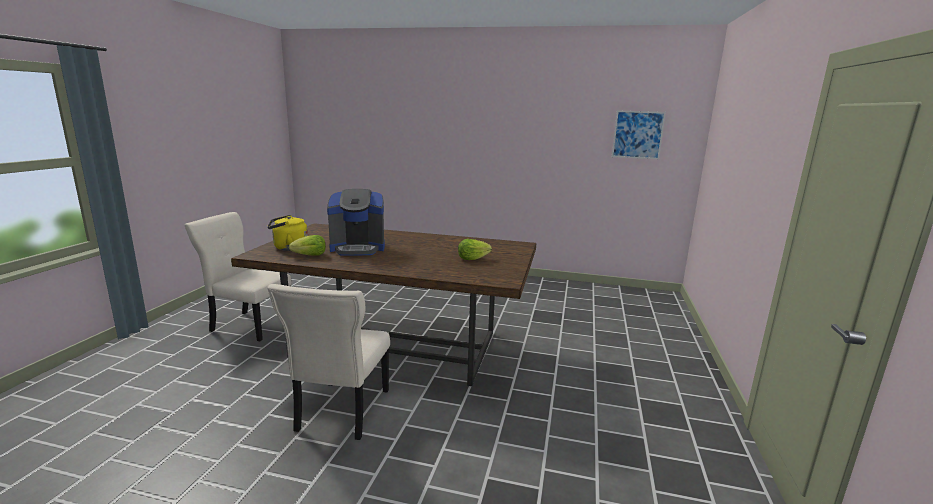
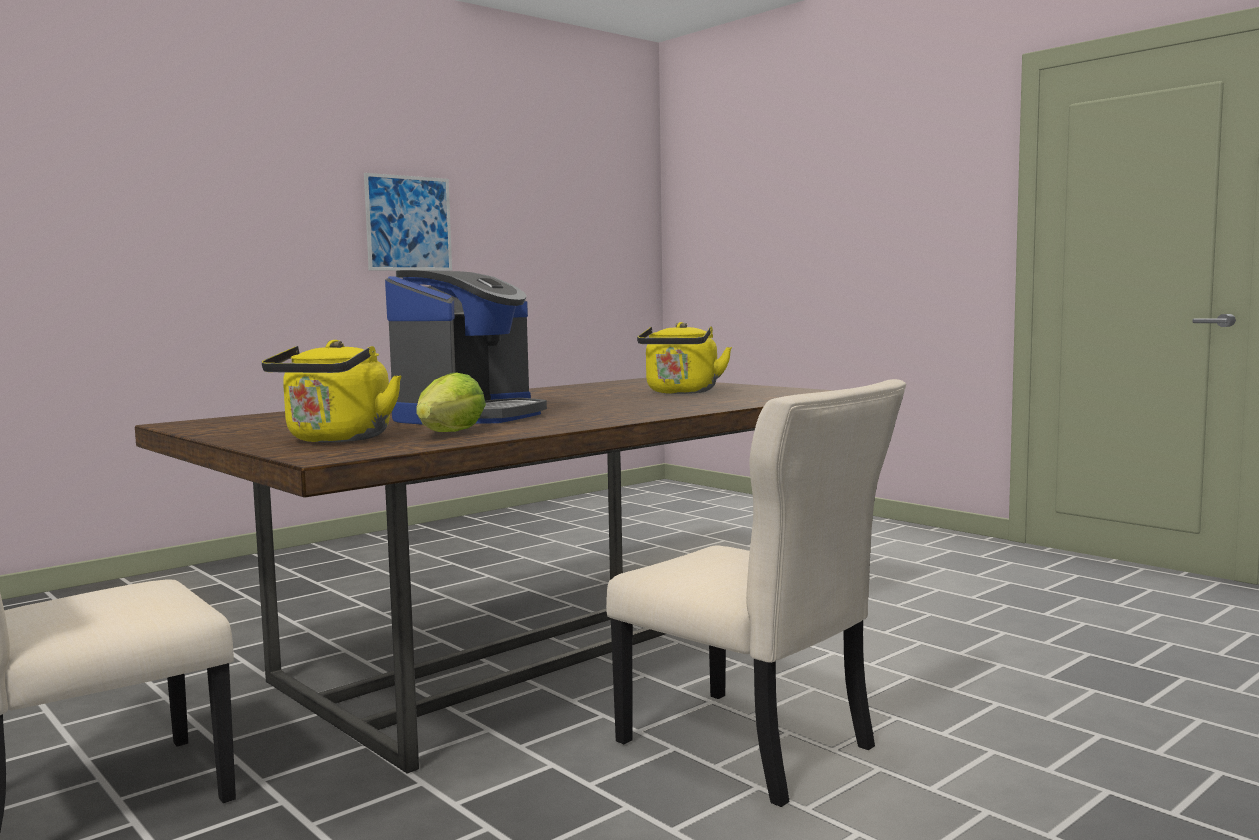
camera: 55 degrees left, 10 degrees down
(472, 259) = (681, 392): lettuce -> yellow kettle
(637, 134) = (579, 210): picture -> picture (408, 223)

